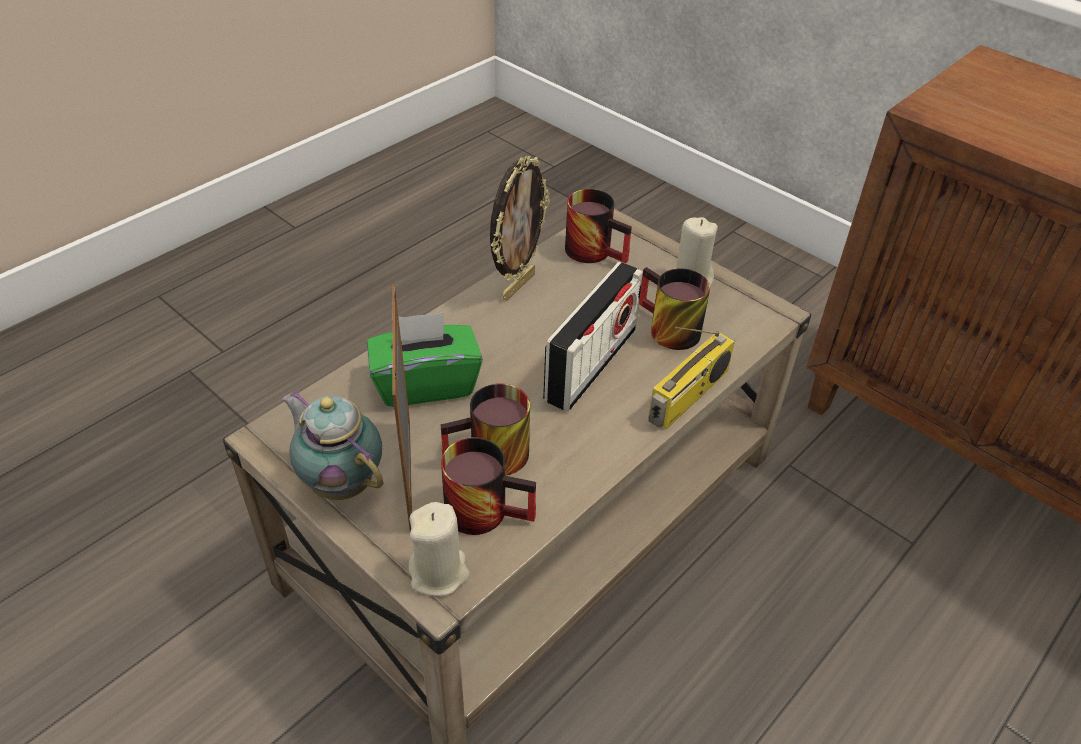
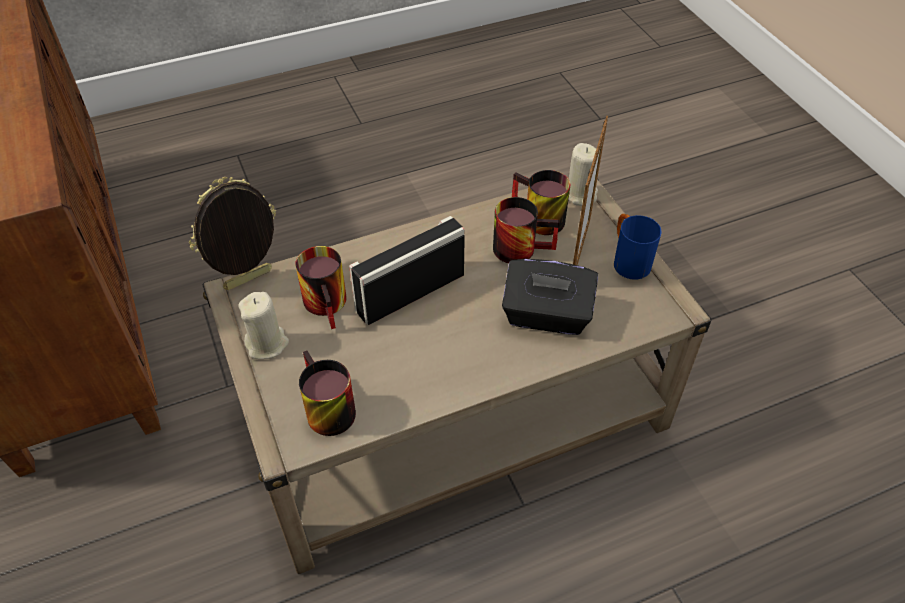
camera: 155 degrees left, 5 degrees up
(341, 481) = (627, 261): teapot -> blue mug
(426, 383) = (546, 316): green tissue box -> black tissue box
(517, 285) = (425, 391): picture frame -> picture frame (249, 281)
(688, 397) = (359, 247): radio -> none

